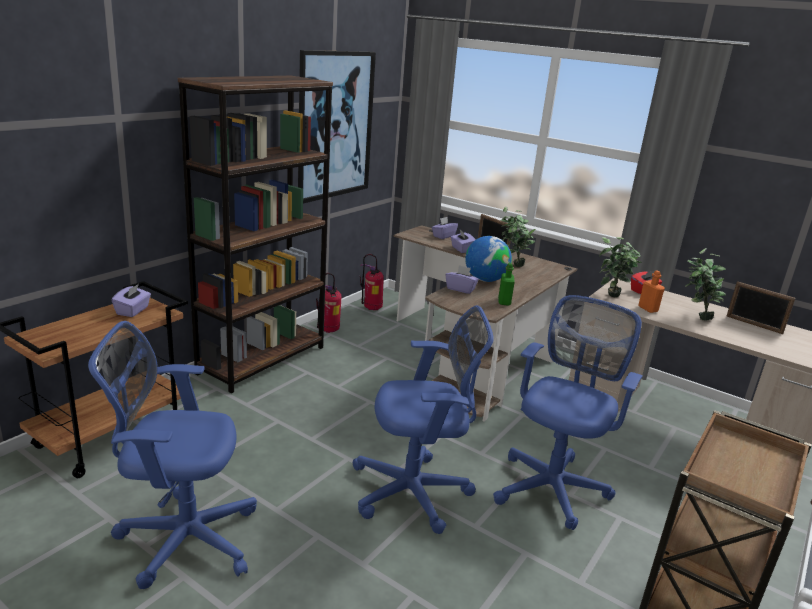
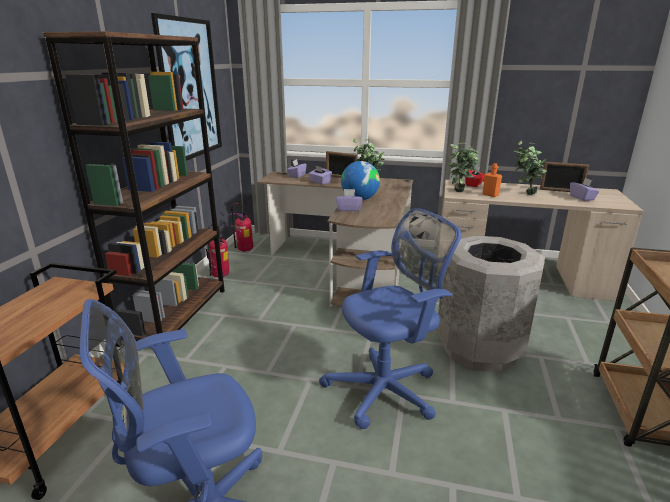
camera: 20 degrees left, 0 degrees up
(133, 311) = (53, 295): purple tissue box -> purple tissue box (582, 198)
(504, 302) = (390, 211): green bottle -> none
(553, 486) = (479, 348): blue office chair -> grey trash can

